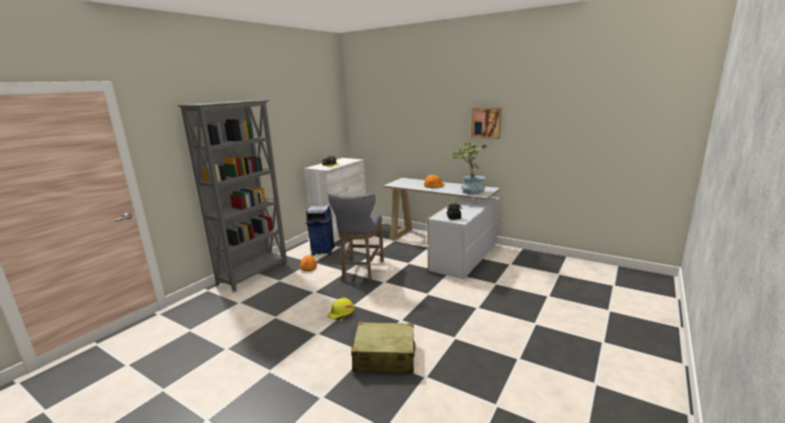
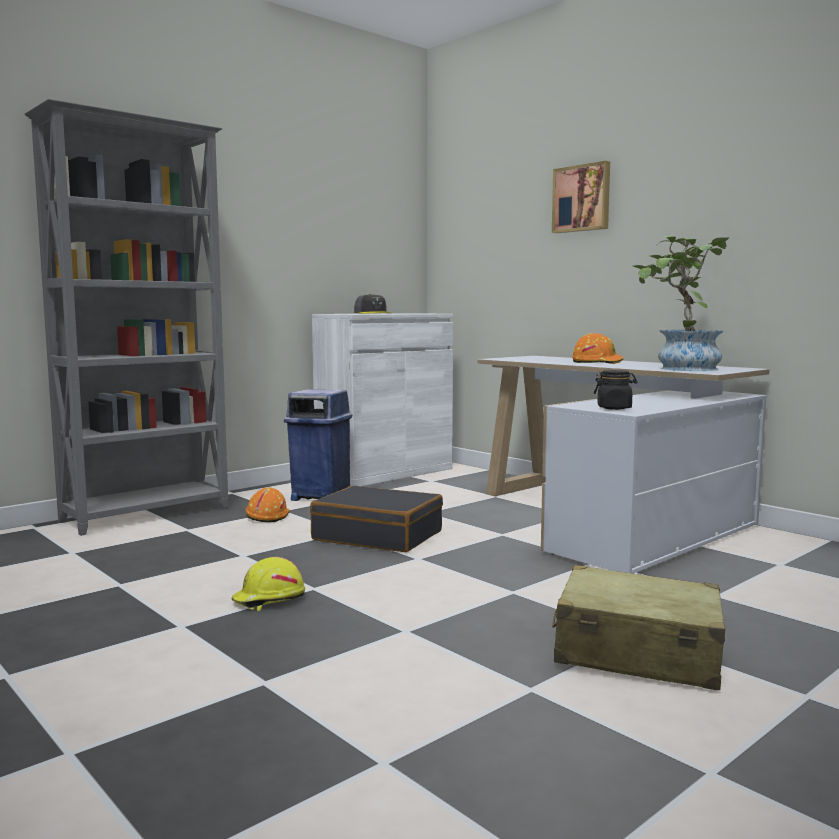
camera: 15 degrees right, 10 degrees down
(361, 271) = (378, 536): grey stool -> black suitcase
(384, 357) = (304, 697): beige suitcase -> beige suitcase (637, 653)
(486, 122) = (737, 201): picture -> picture (582, 198)

